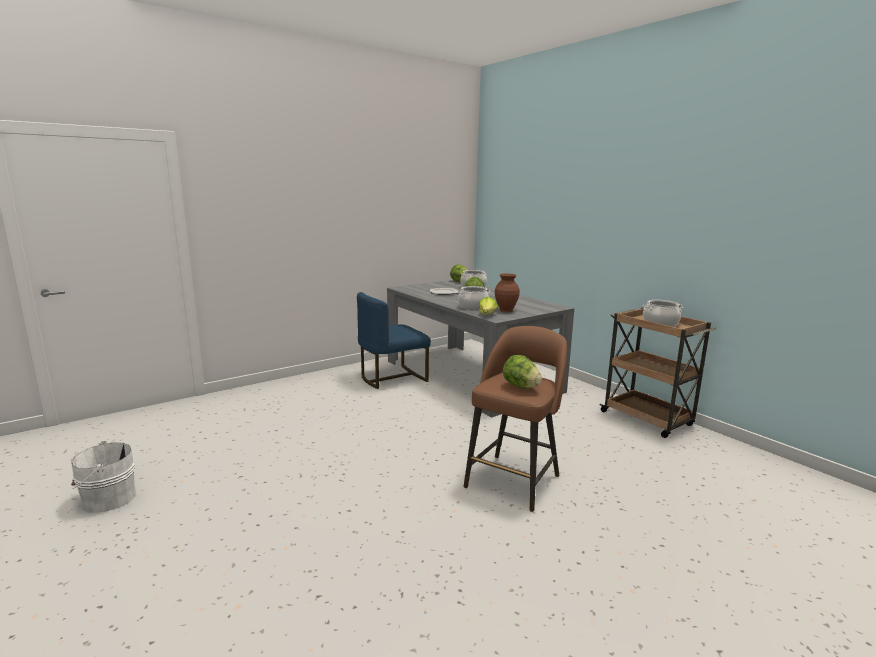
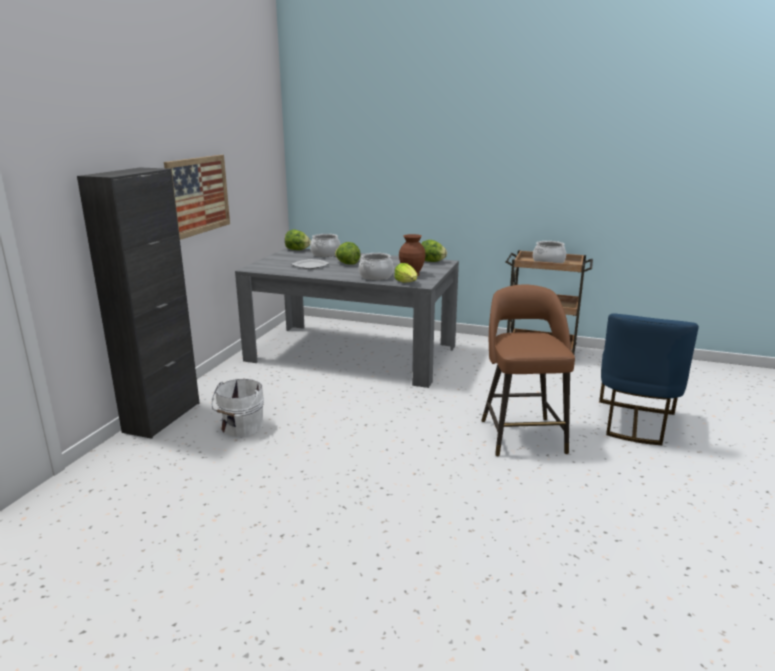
camera: 35 degrees left, 5 degrees up
(107, 499) = (158, 632): white bucket -> white bucket (241, 427)
(290, 382) = (162, 417): none -> black cabinet
(364, 226) = (198, 195): none -> picture
(392, 378) = (277, 378): blue chair -> blue chair (634, 423)
(520, 386) = (539, 344): lettuce -> lettuce (432, 261)

